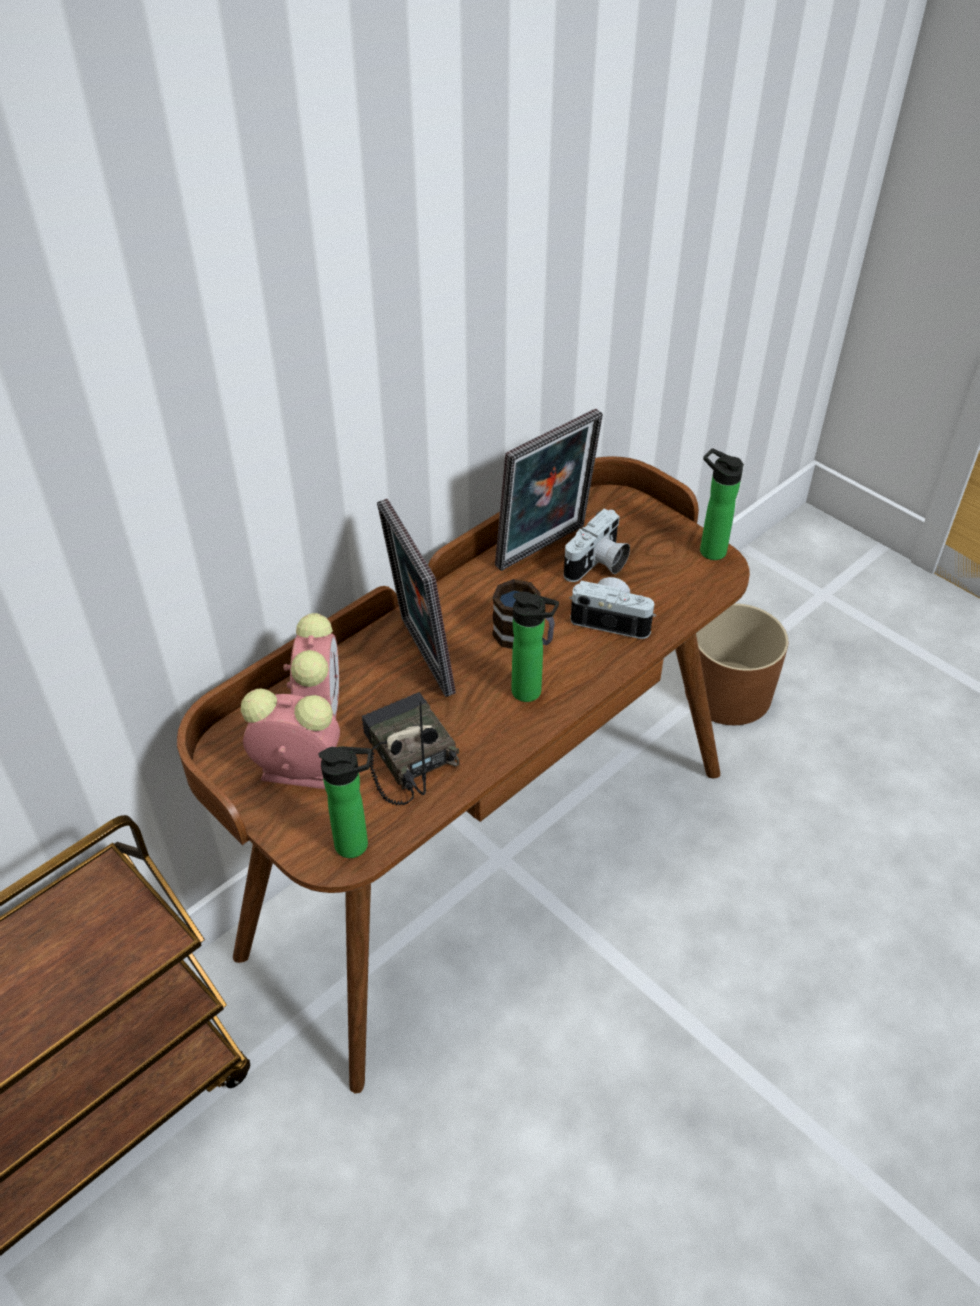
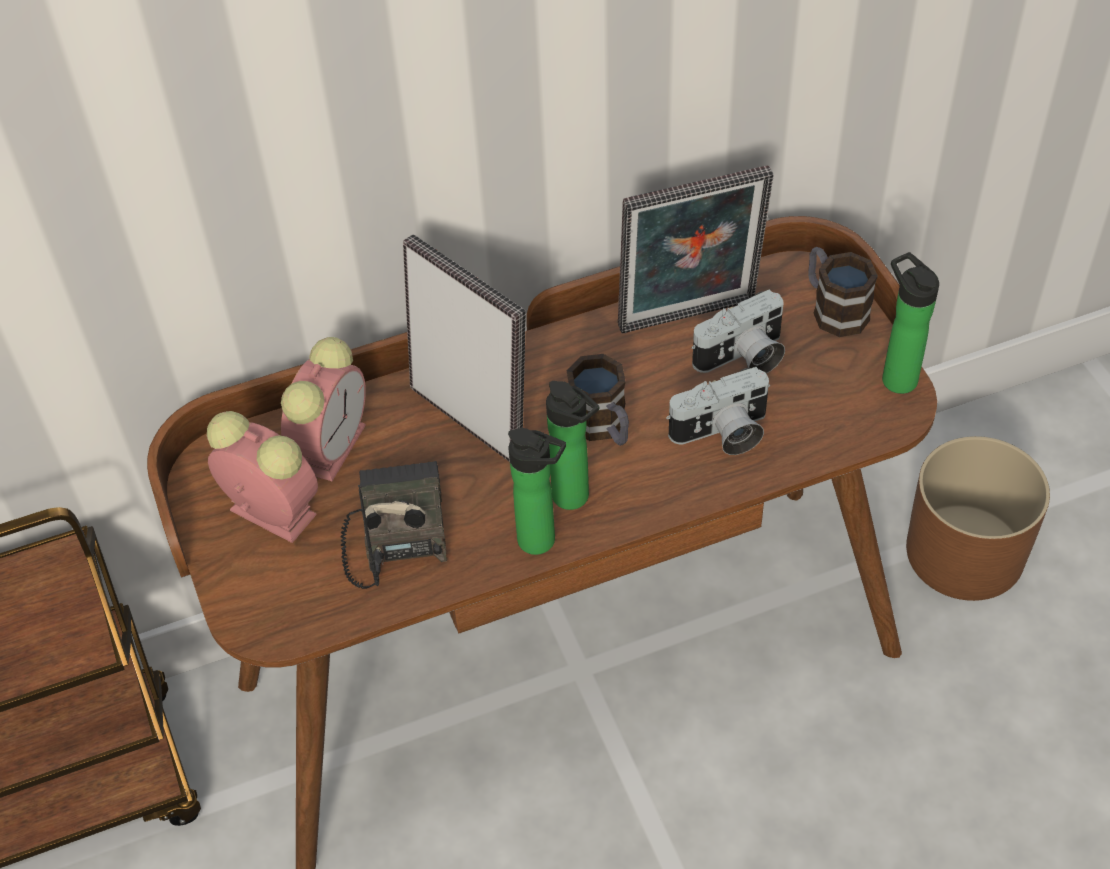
camera: 25 degrees right, 5 degrees up
(357, 845) = (292, 618): bottle -> bottle (542, 542)
(420, 657) = (472, 416): picture frame -> picture frame turned 135 degrees clockwise
(612, 619) = (722, 434): camera -> camera turned 120 degrees clockwise
(641, 517) = (833, 308): none -> mug

